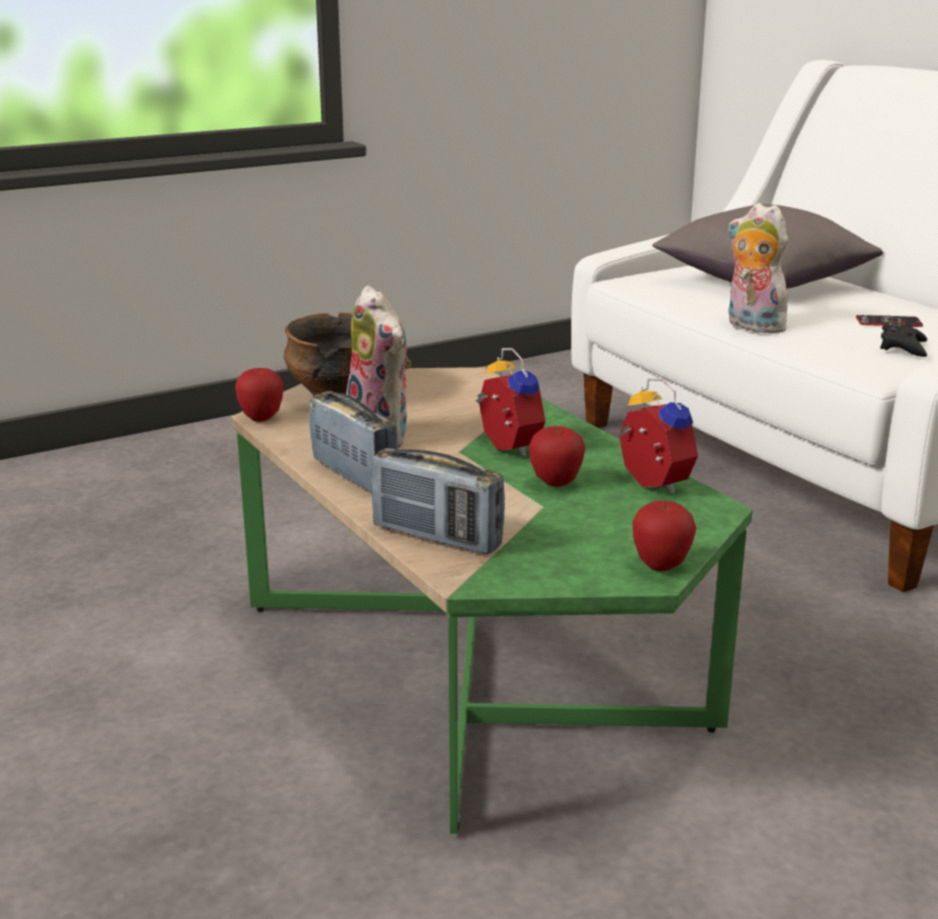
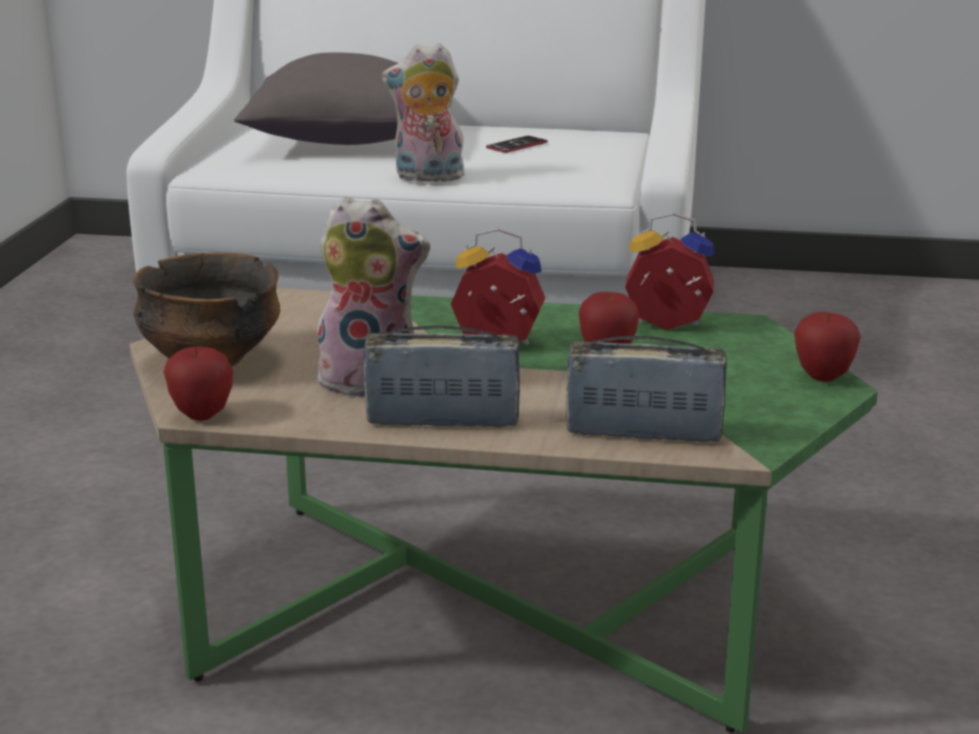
camera: 50 degrees left, 0 degrees up
(436, 537) = (643, 433): radio -> radio turned 150 degrees counterclockwise
(903, 347) = (574, 161): black game controller -> none

